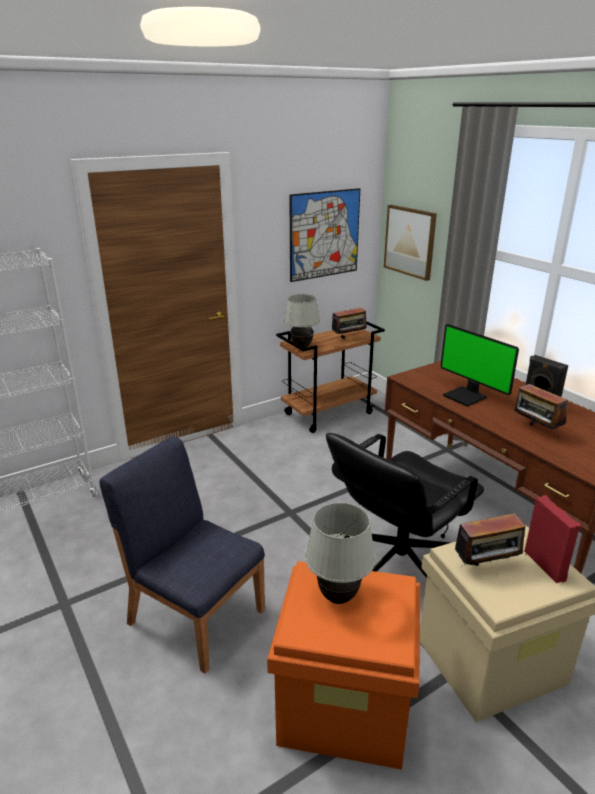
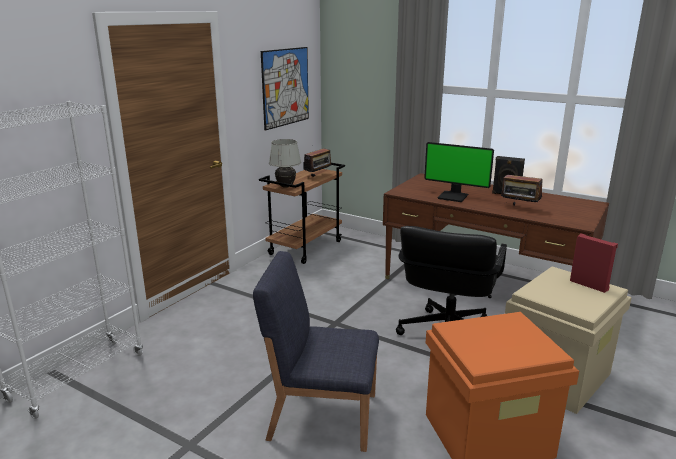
camera: 25 degrees left, 5 degrees down
(338, 597) = (485, 336): white table lamp -> none
(410, 241) = (354, 89): picture -> none
(487, 566) = (557, 294): radio -> none

